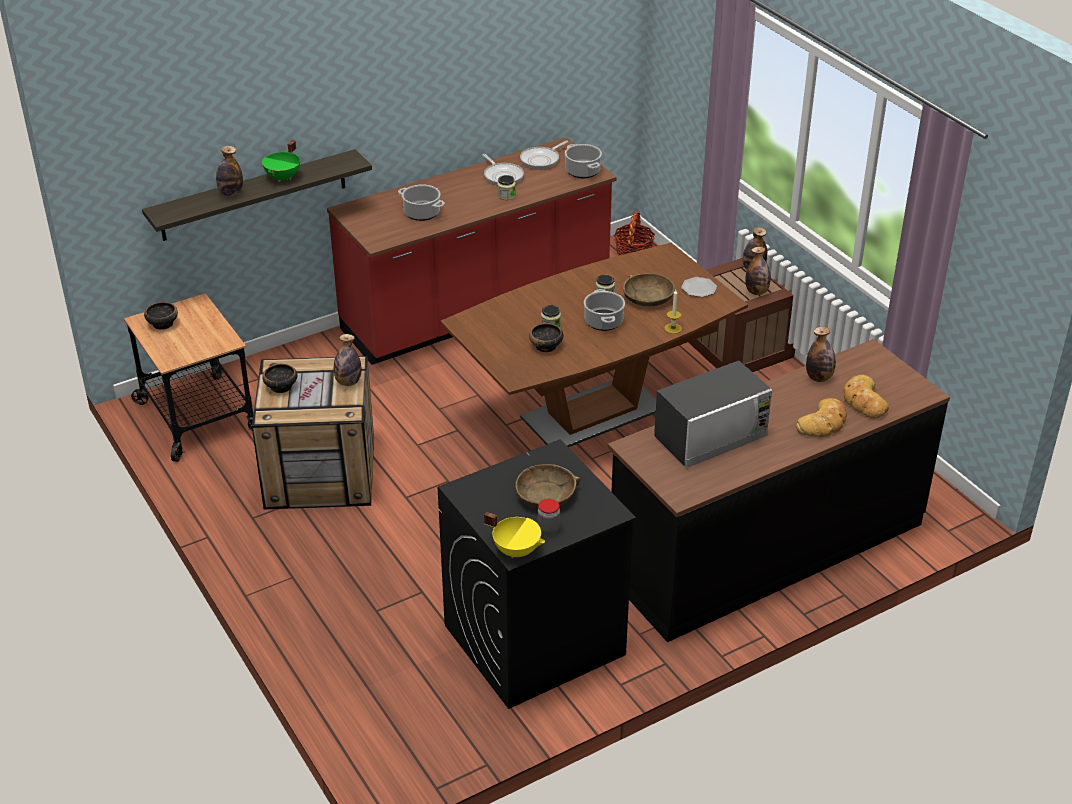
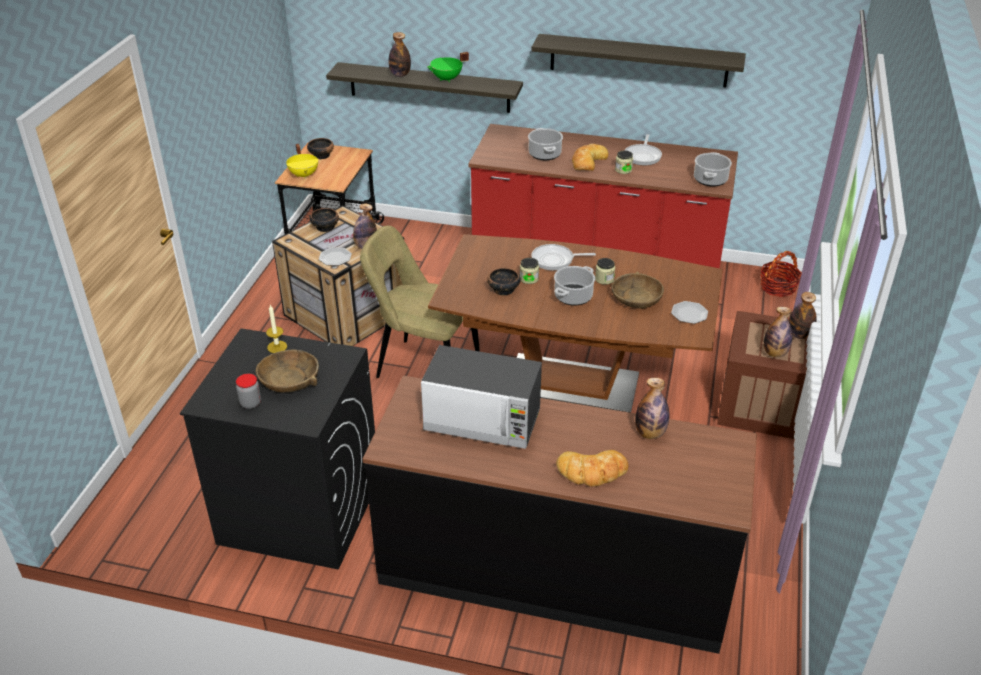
camera: 45 degrees right, 0 degrees up
(338, 407) = (335, 258): none -> plate
(459, 474) = (423, 367): none -> beige chair
(465, 84) = (638, 60): none -> shelf
(517, 550) = (208, 403): yellow cooking pot -> yellow cooking pot (304, 175)
(541, 160) = (691, 158): frying pan -> frying pan (555, 260)
(673, 328) = (619, 331): candle -> candle (277, 347)
(863, 401) = (658, 477): bread -> bread (587, 161)

